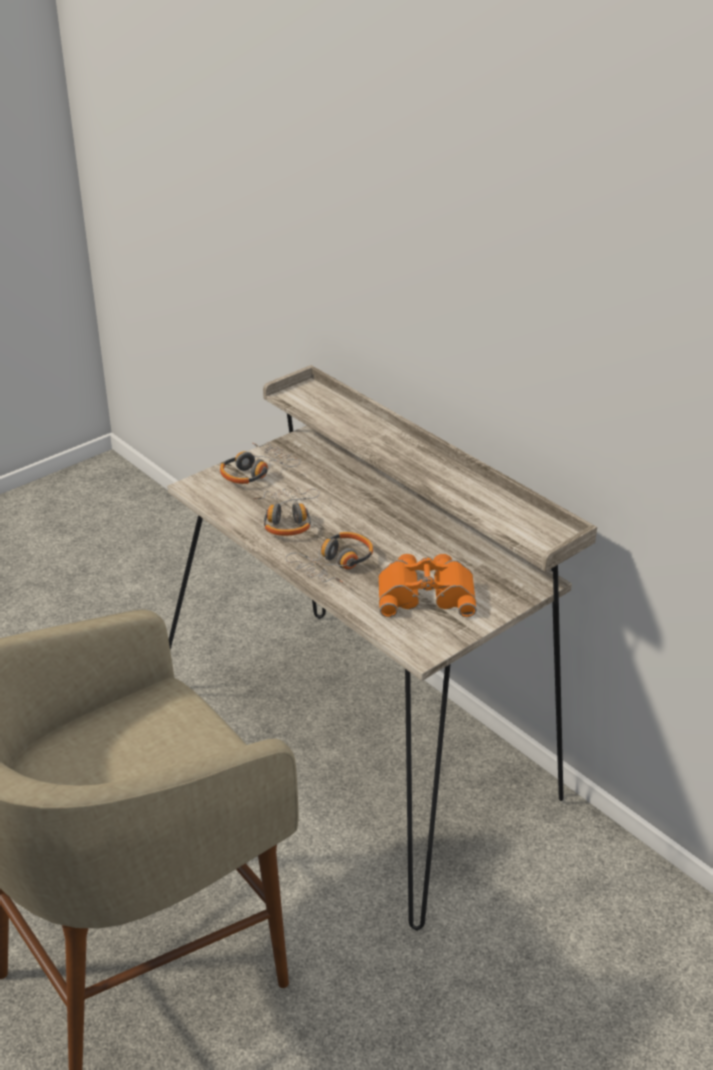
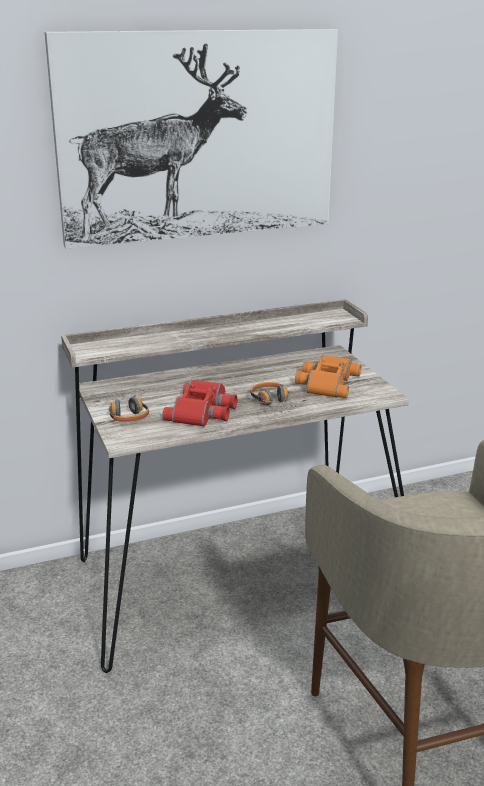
camera: 70 degrees left, 10 degrees down
(287, 519) = (203, 411): headphones -> red binoculars
(461, 207) = (199, 137): none -> picture

